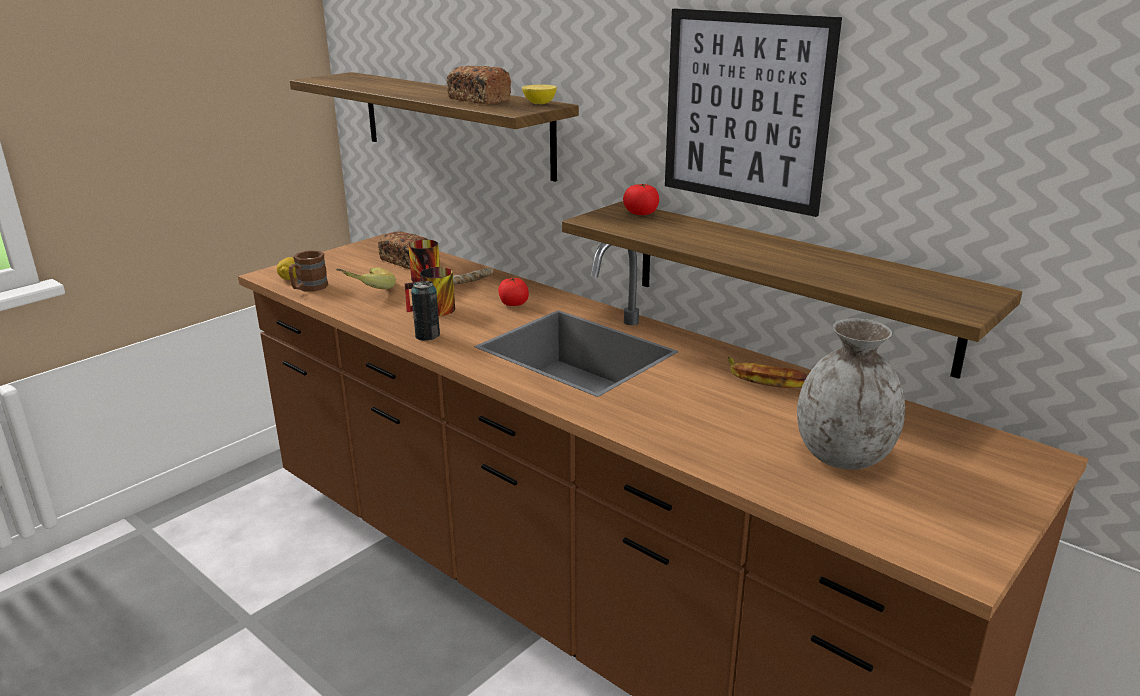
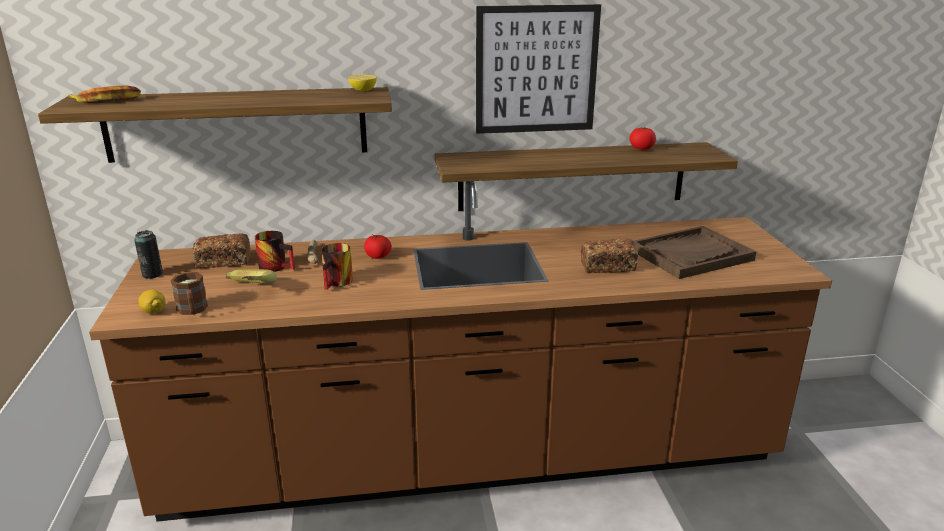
camera: 50 degrees left, 0 degrees up
(427, 336) = (375, 297): can -> can (152, 274)
(478, 100) = (309, 96): bread -> bread (608, 267)
(641, 213) = (470, 156): tomato -> tomato (641, 148)
(766, 379) = (592, 237): banana -> banana (107, 100)
(844, 457) = (691, 255): grey vase -> brown tray

